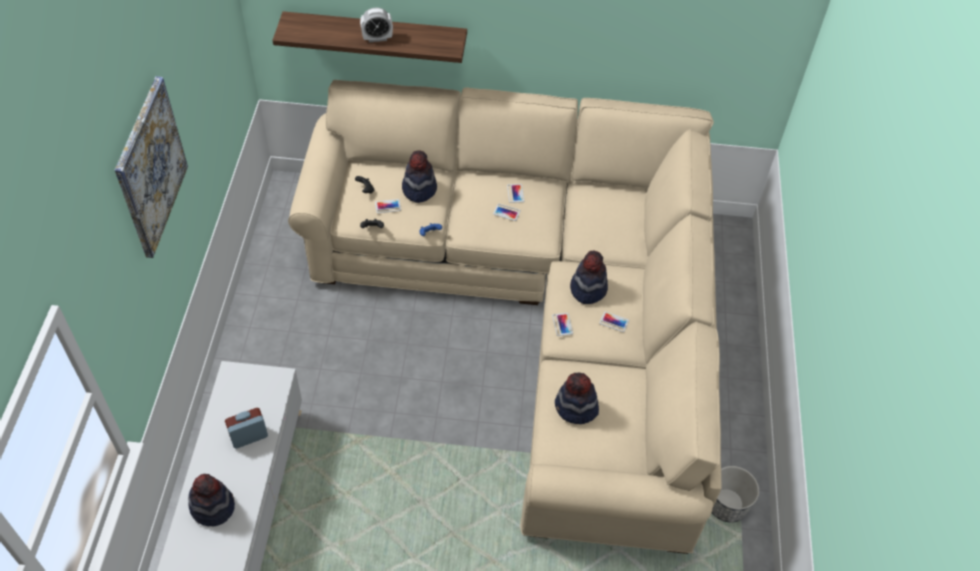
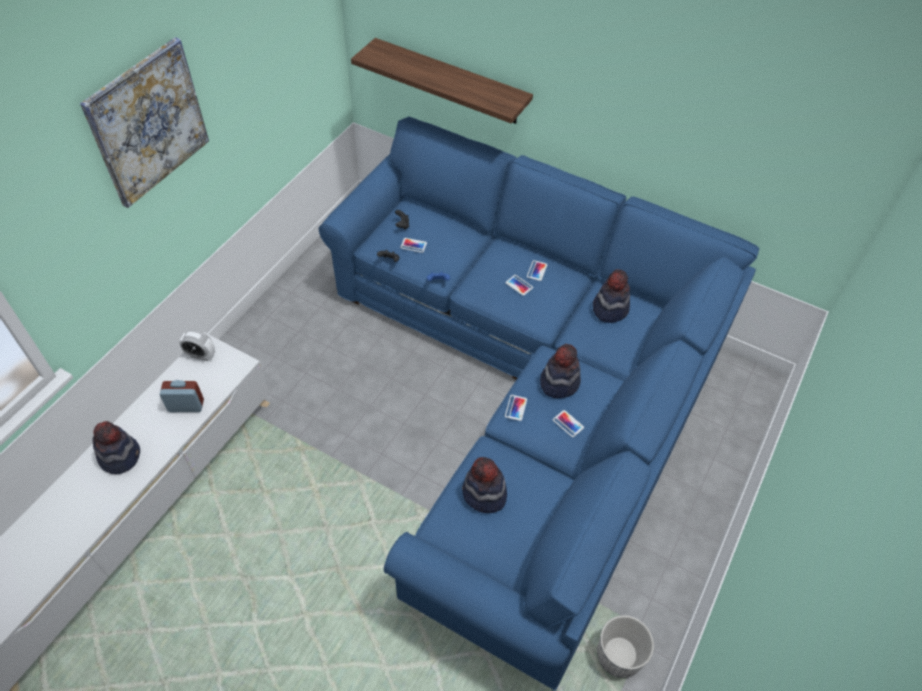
camera: 25 degrees right, 0 degrees up
(377, 38) = (443, 81): alarm clock -> alarm clock (201, 355)
(419, 189) = (449, 239): hat -> hat (610, 308)
(541, 315) = (526, 396): beige sofa -> blue sofa

